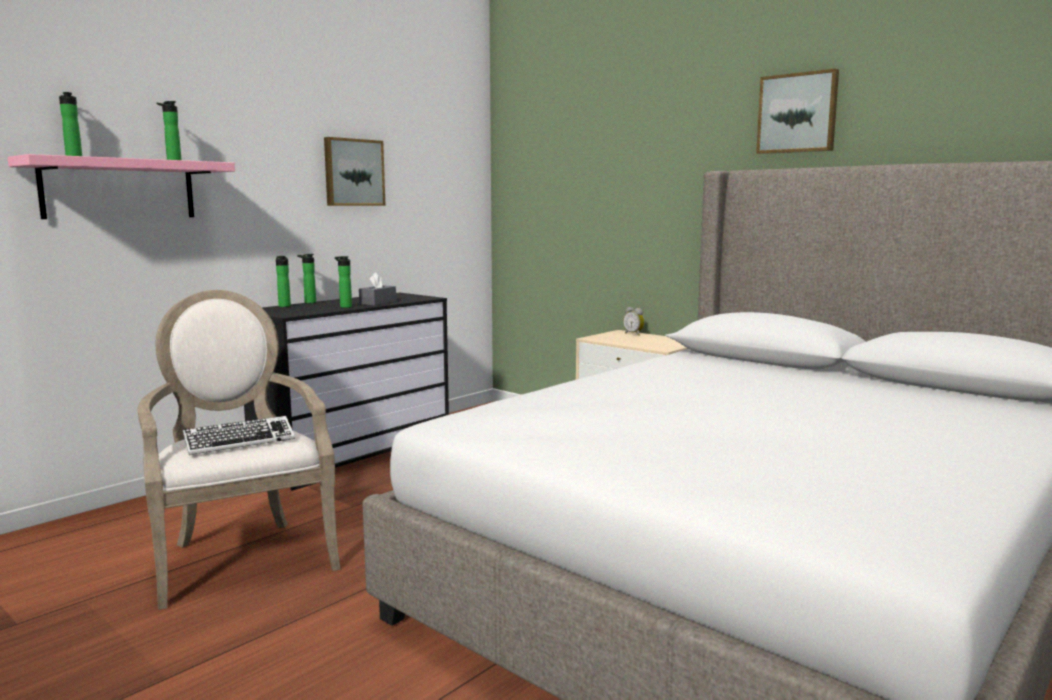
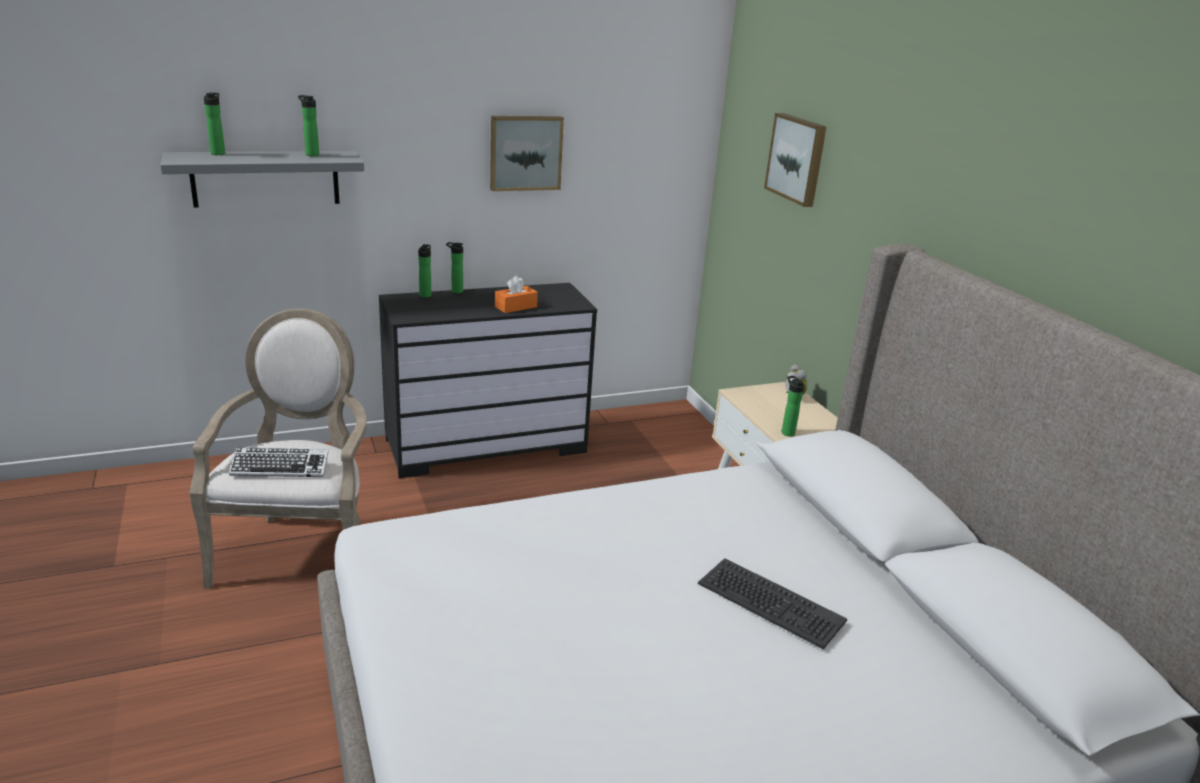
camera: 25 degrees right, 15 degrees up
(119, 189) = (265, 178): pink shelf -> grey shelf
(344, 307) = (474, 310): bottle -> bottle (786, 432)
(378, 303) = (516, 307): grey tissue box -> orange tissue box
(796, 394) = (769, 603): none -> keyboard
(798, 113) = (1008, 198): picture -> picture (797, 159)

